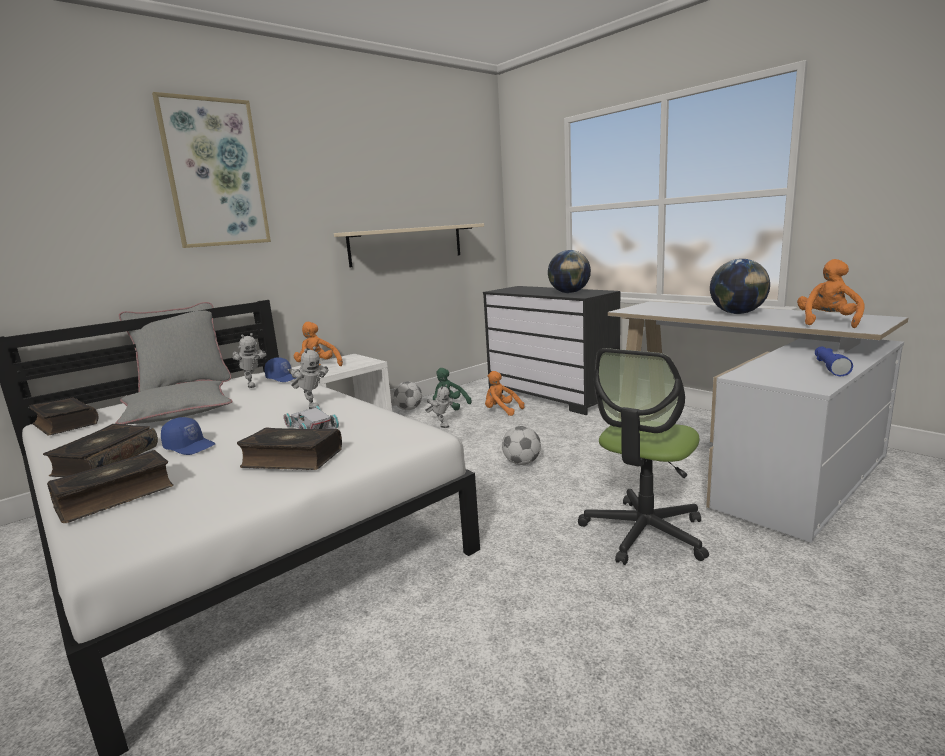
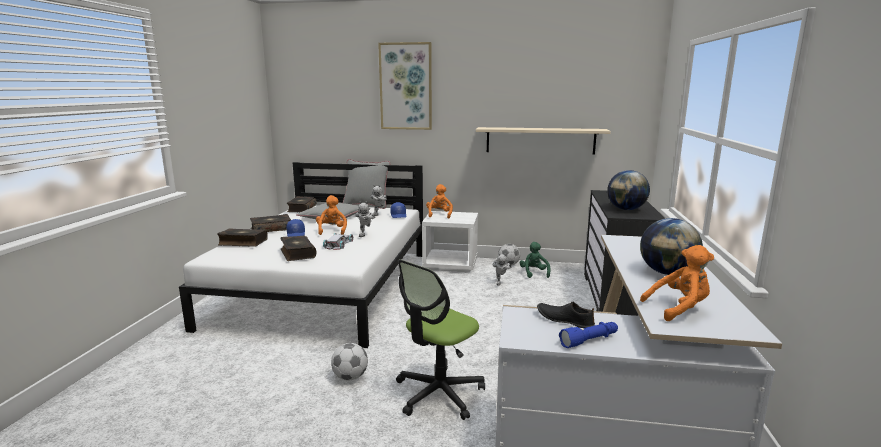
camera: 50 degrees right, 0 degrees up
(501, 411) = (554, 291): orange plush toy -> orange plush toy (332, 231)
(522, 463) = (482, 325): football -> football (350, 377)
(644, 533) = (439, 393): office chair -> office chair turned 45 degrees counterclockwise
(774, 366) = (564, 320): none -> black shoe

